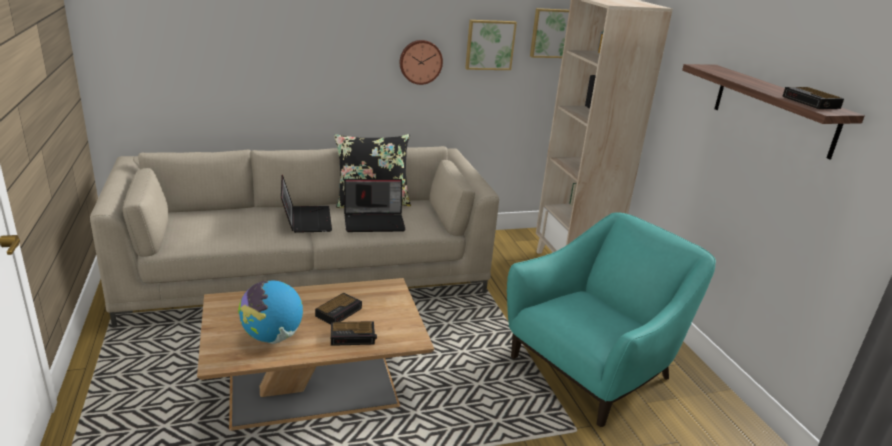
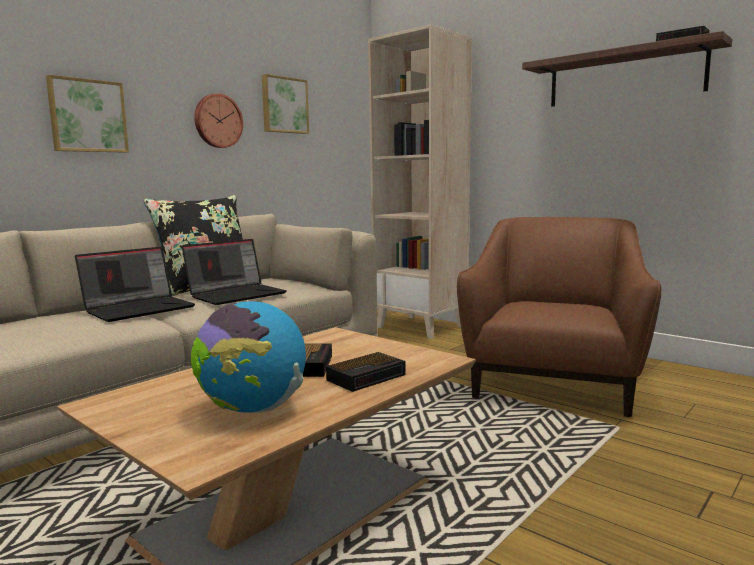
camera: 30 degrees left, 15 degrees down
(305, 219) = (140, 309): laptop -> laptop turned 90 degrees clockwise
(554, 33) = (338, 97): picture -> picture (87, 116)
(593, 369) = (553, 382): turquoise armchair -> brown armchair

